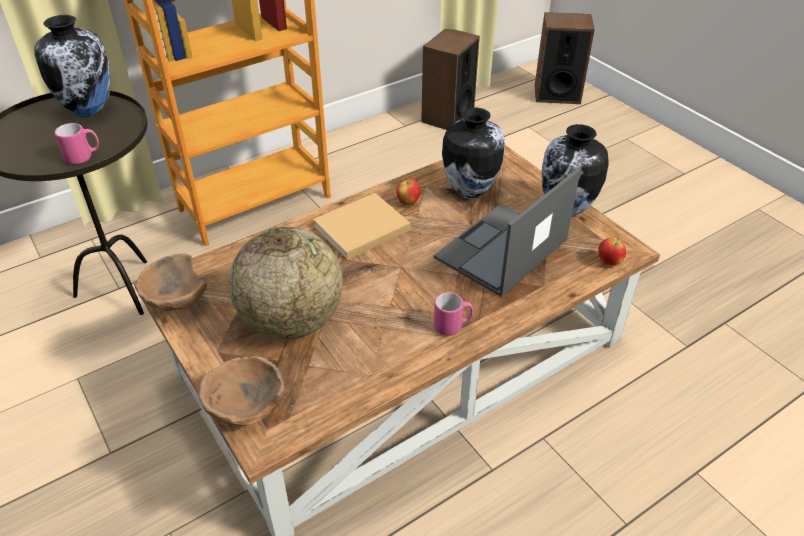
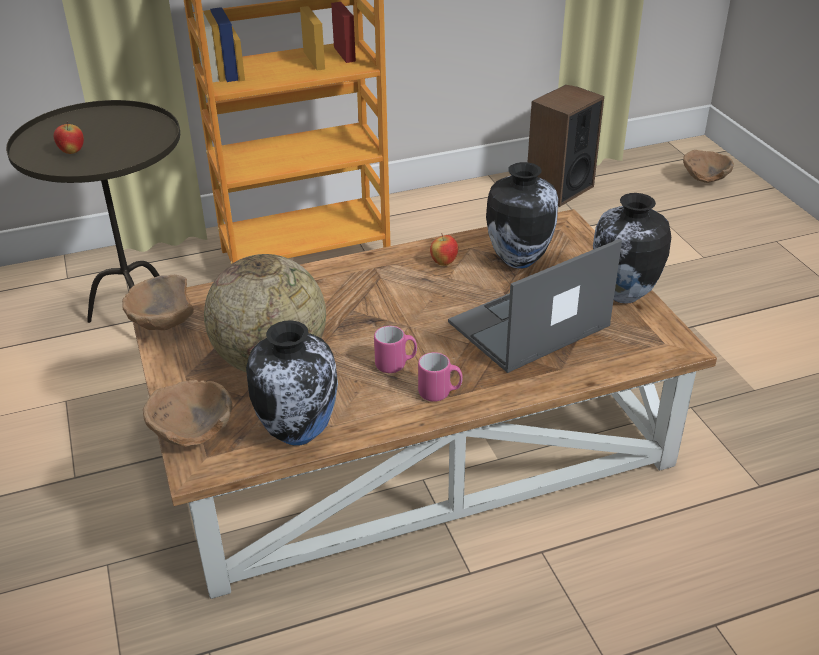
camera: 15 degrees right, 5 degrees down
(84, 157) = (104, 165): pink mug -> pink mug (396, 364)
(89, 109) = (128, 121): vase -> vase (299, 433)
(359, 229) = (379, 282): beige book -> none
(557, 94) = (705, 179): speaker -> brown bowl
(609, 262) = (649, 357): apple -> apple (72, 152)

